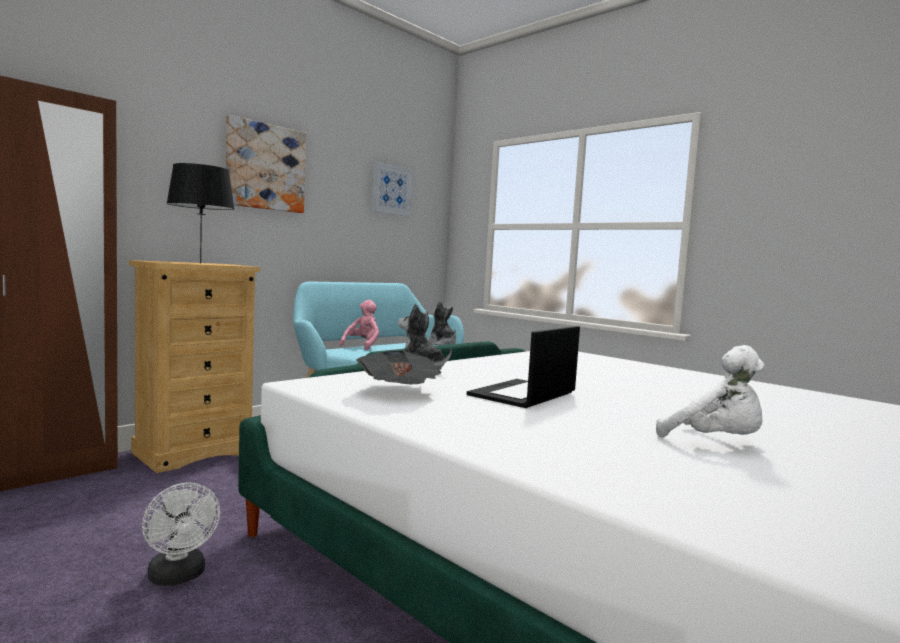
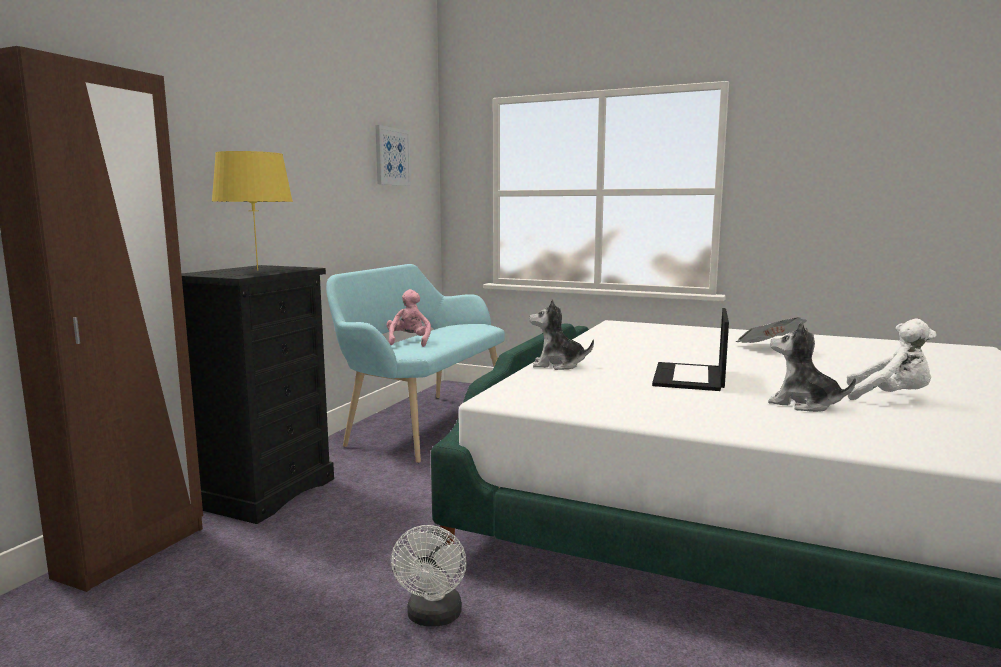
camera: 20 degrees left, 5 degrees up
(179, 577) = (433, 617): white fan -> white fan turned 60 degrees clockwise
(194, 452) = (266, 492): beige dresser -> black dresser
(200, 263) = (258, 270): black table lamp -> yellow table lamp
(265, 167) = (282, 142): picture -> none
(399, 392) = (597, 393): newspaper -> newspaper (768, 348)
(441, 344) = (477, 327): plush toy -> plush toy (803, 404)

